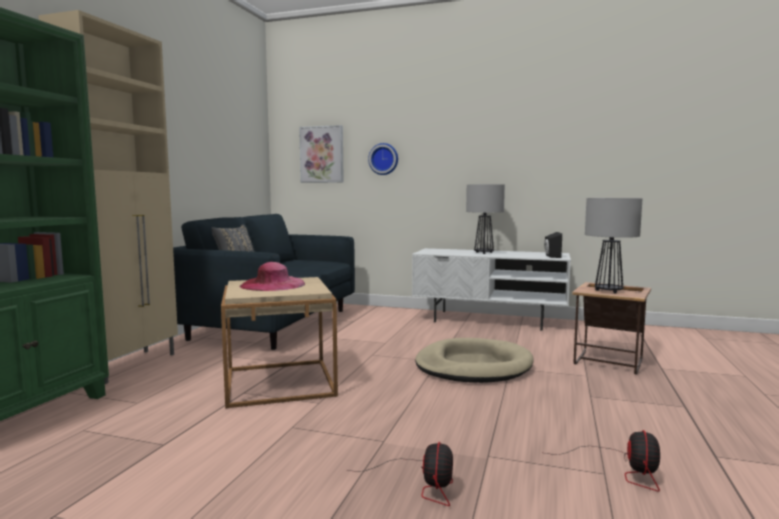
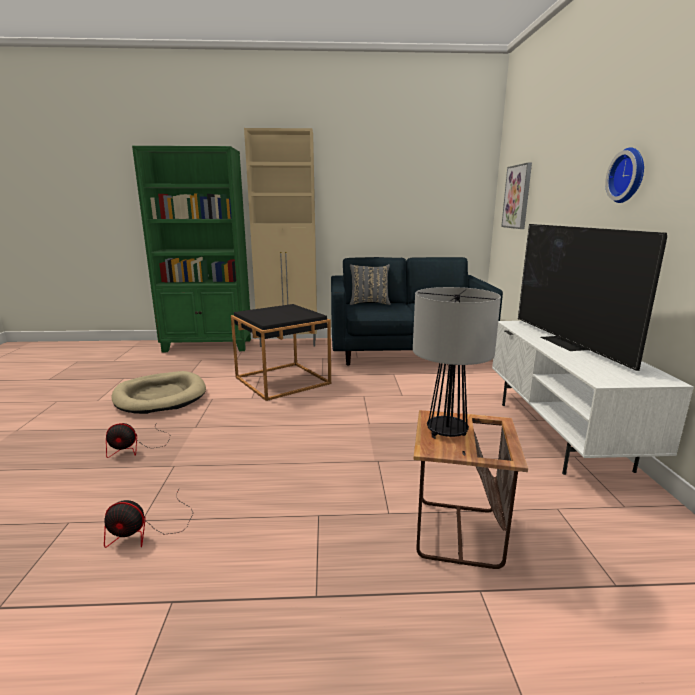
camera: 70 degrees right, 10 degrees up
(272, 284) = (284, 312): pink hat -> none
(279, 382) = (282, 380): beige side table -> black side table
(384, 159) = (550, 203): wall clock -> wall clock (629, 175)
(473, 366) = (367, 441): beige dog bed -> beige dog bed (160, 396)
(484, 253) = (567, 343): table lamp -> television
(551, 256) = (608, 376): black speaker -> none

